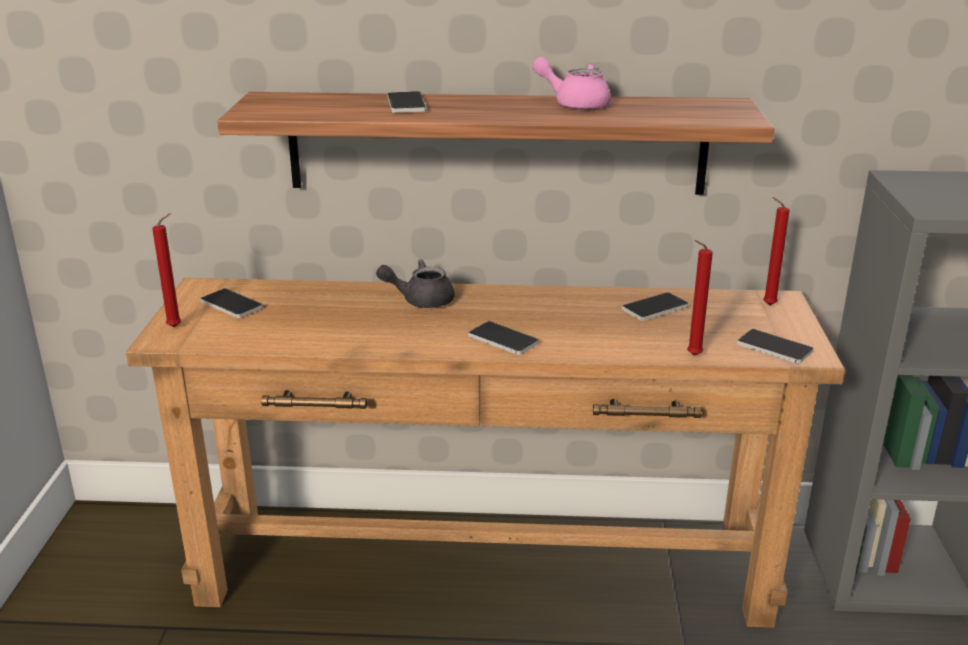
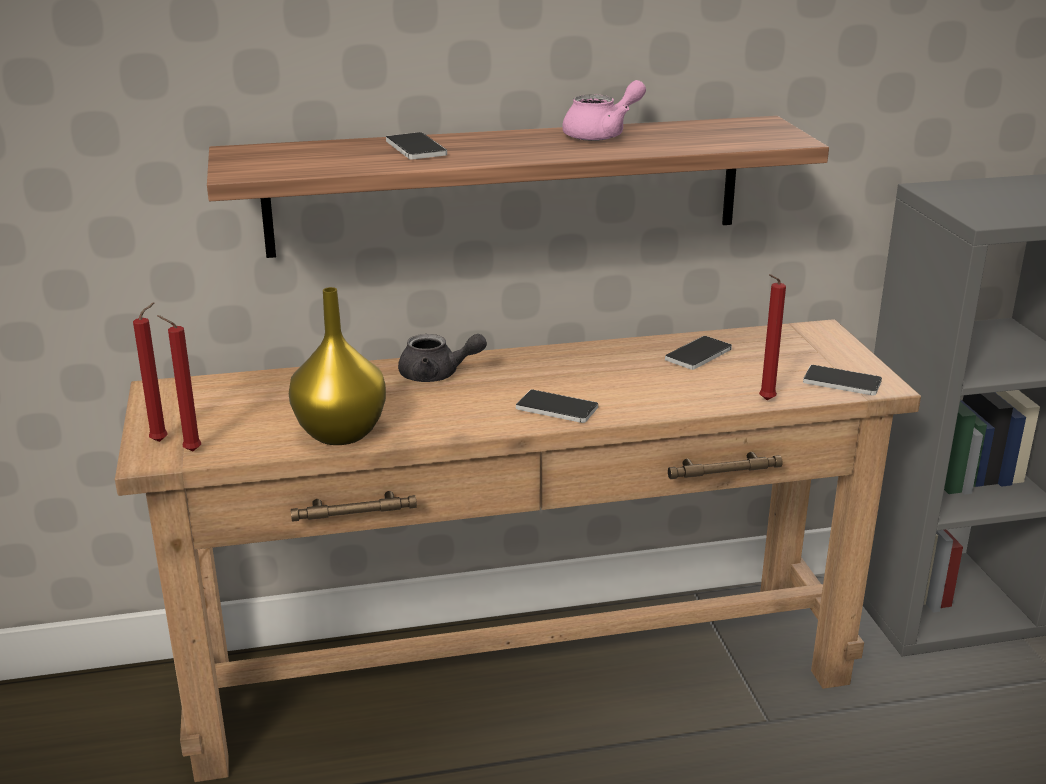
camera: 15 degrees left, 0 degrees up
(231, 305) = (214, 407): phone -> none
(316, 337) = (341, 432): none -> yellow vase
(420, 300) = (437, 375): grey teapot -> grey teapot turned 150 degrees counterclockwise
(575, 104) = (602, 135): pink teapot -> pink teapot turned 135 degrees clockwise
(767, 305) = (810, 338): red candle -> red candle (189, 451)

